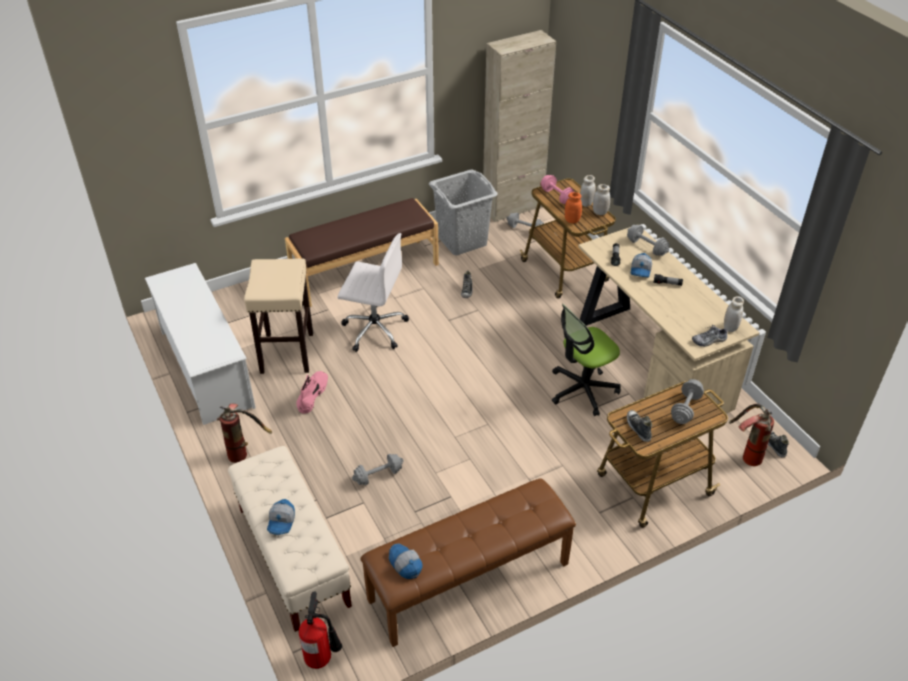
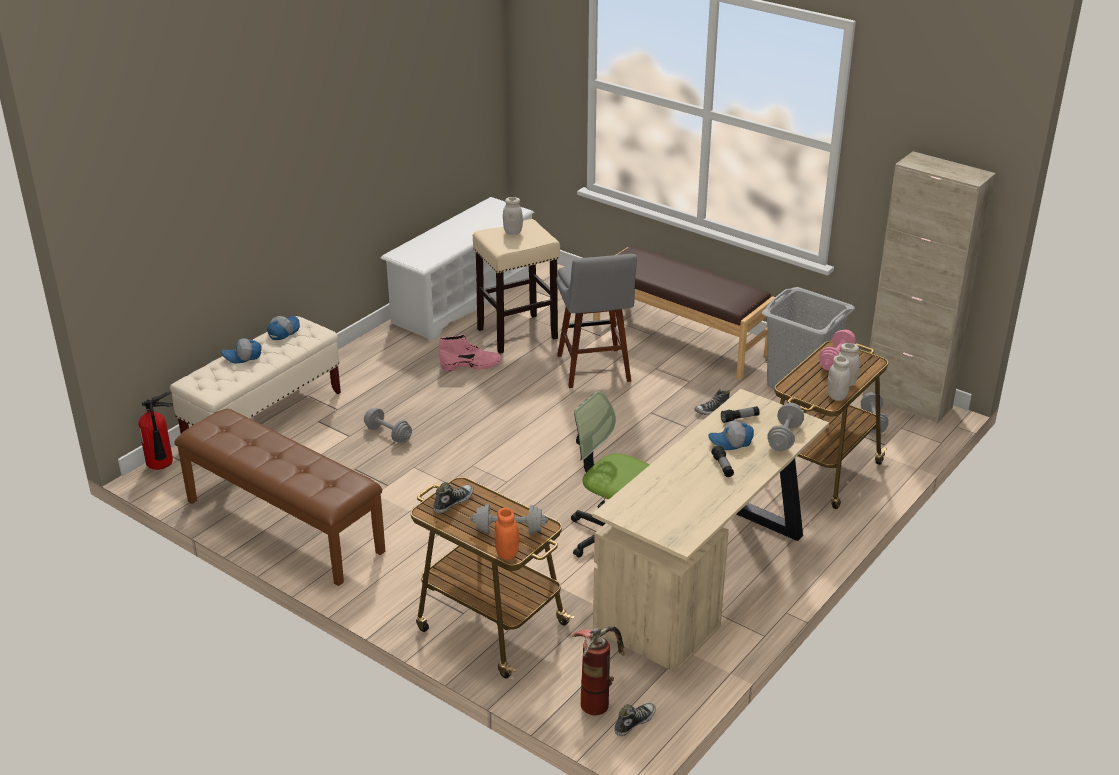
camera: 65 degrees right, 10 degrees down
(244, 451) = (372, 354): fire extinguisher -> none
(374, 329) = (594, 370): white office chair -> grey stool
(405, 564) = (220, 429): cap -> cap (283, 332)
(572, 220) = (797, 380): orange jar -> orange jar (507, 553)
(709, 341) = (635, 518): shoe -> none
(730, 327) = (676, 531): white jar -> white jar (513, 232)

